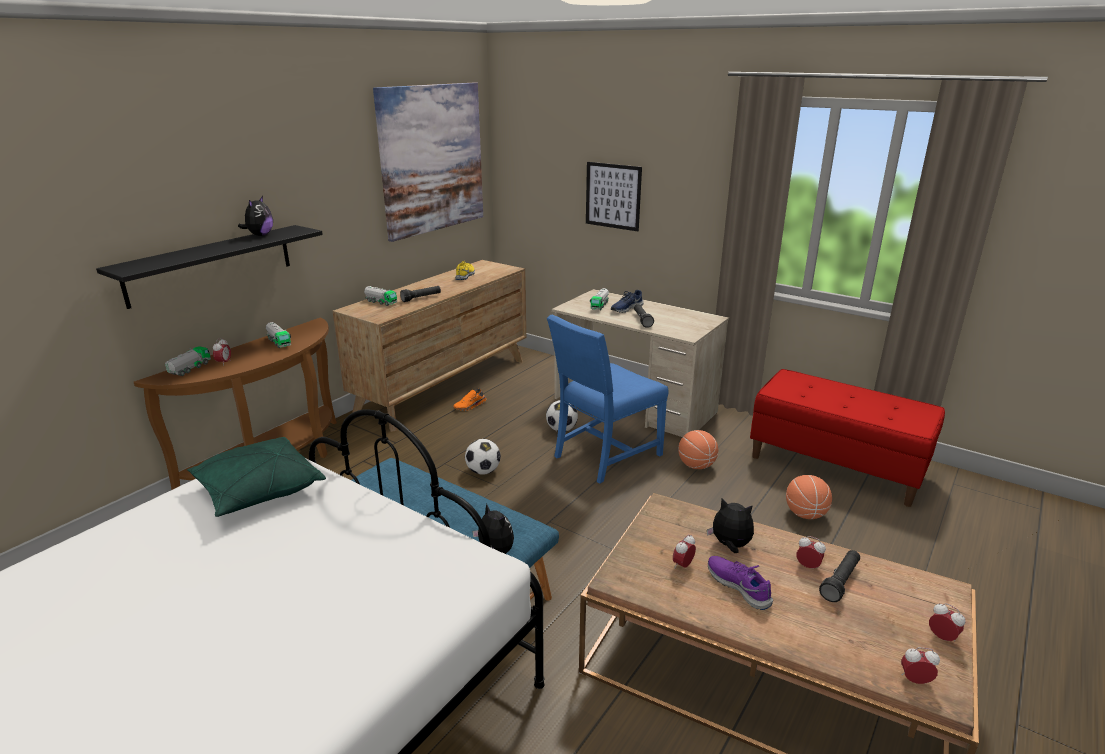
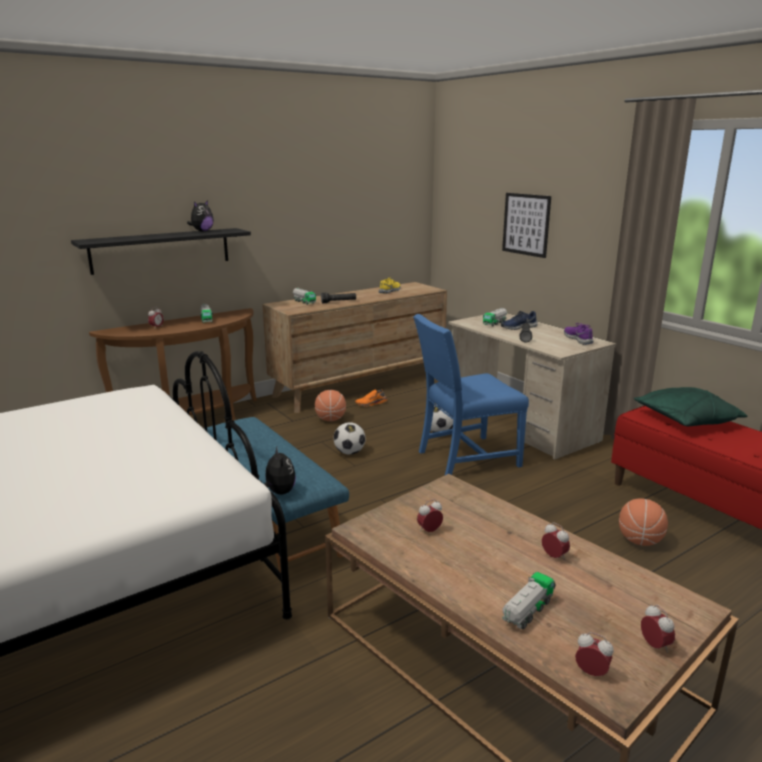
camera: 20 degrees right, 5 degrees down
(190, 369) = (131, 328): toy truck -> toy truck (527, 612)
(258, 491) = (116, 409): green pillow -> green pillow (685, 420)
(432, 159) = (371, 187): picture -> none
(696, 465) = (550, 480): basketball -> basketball (330, 419)
(730, 546) = (488, 525): plush toy -> none
(739, 586) = (470, 557): purple shoe -> purple shoe (578, 339)
(840, 581) = (578, 575): black flashlight -> none

